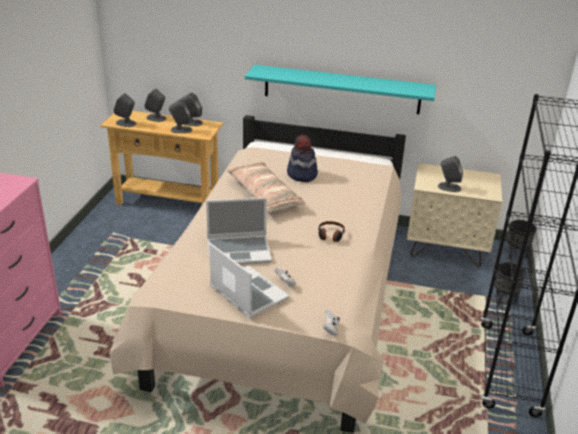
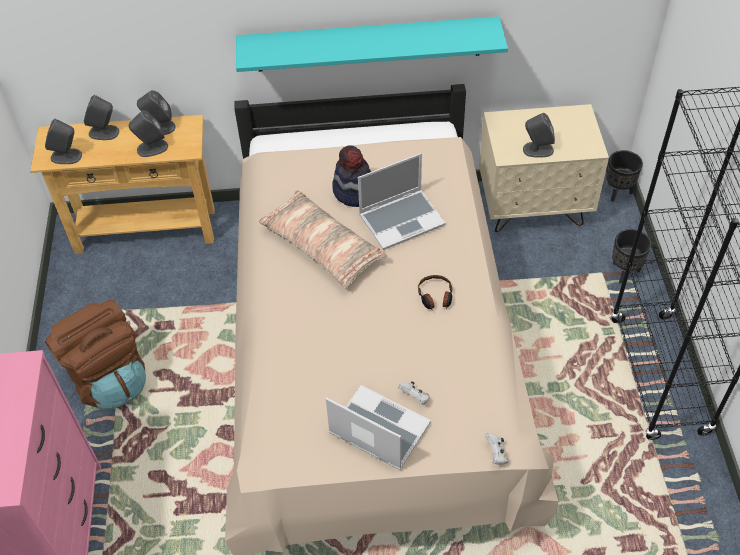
camera: 15 degrees left, 20 degrees up
(97, 269) = (109, 378): none -> brown backpack
(239, 251) = (337, 360): laptop -> laptop (402, 219)

